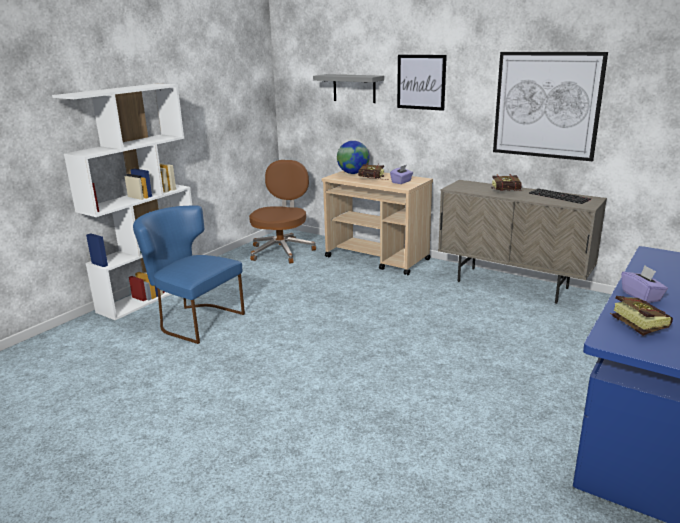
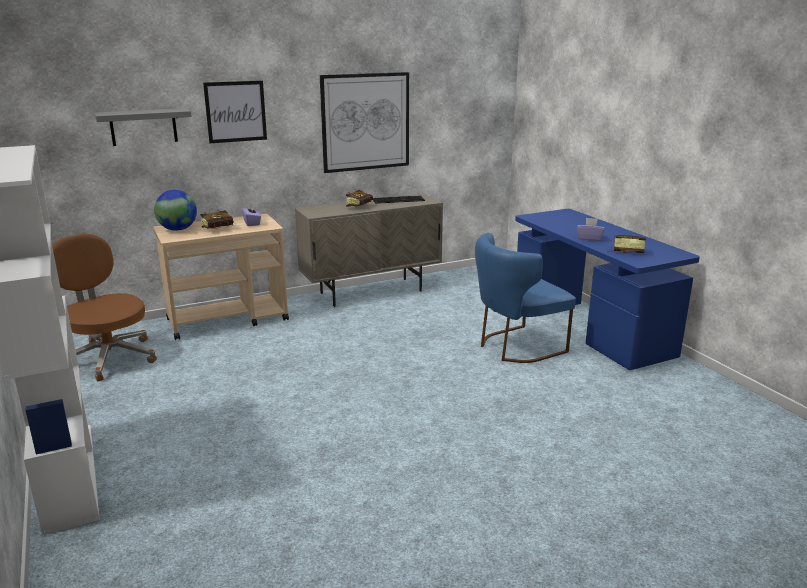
camera: 60 degrees left, 0 degrees up
(194, 320) = (198, 456): blue chair -> blue chair (515, 347)

